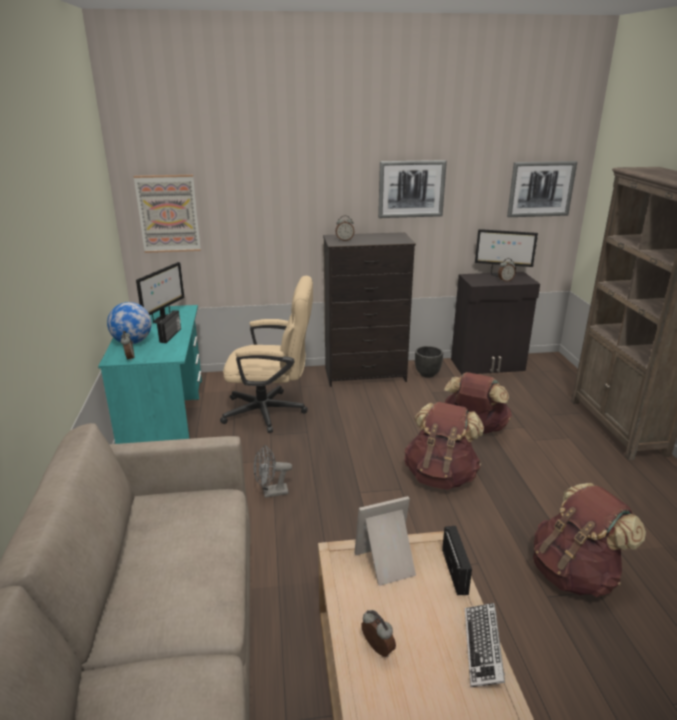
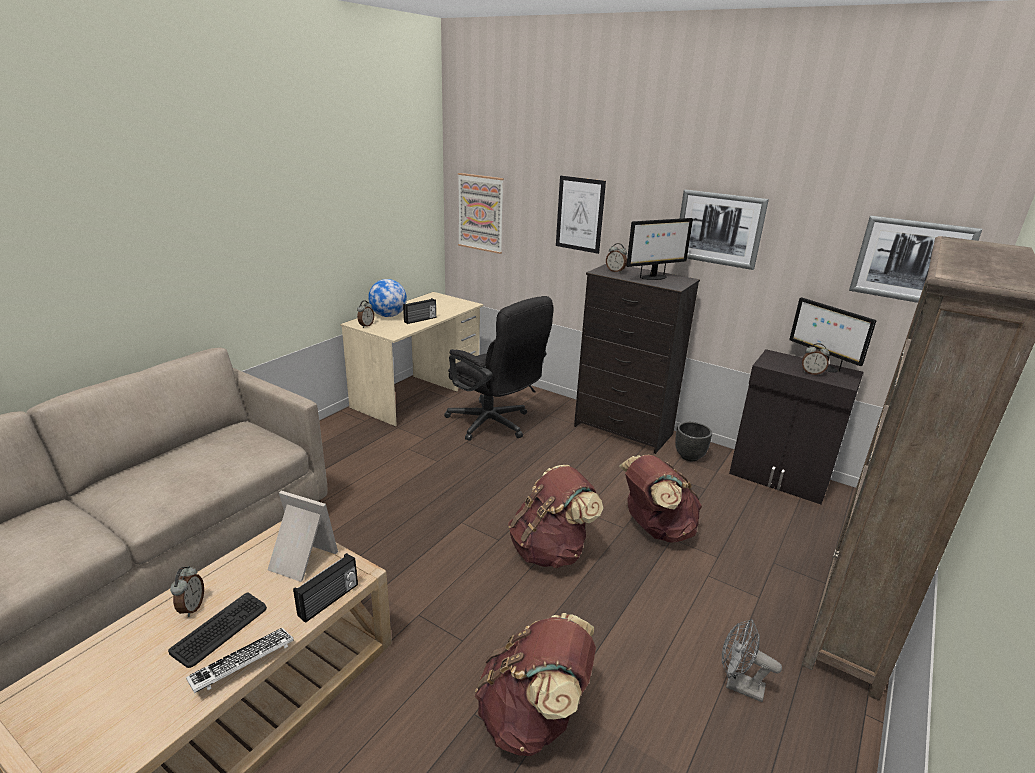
camera: 40 degrees right, 0 degrees up
(164, 319) = (439, 307): monitor -> monitor (653, 277)
(164, 415) = (418, 393): turquoise desk -> beige desk
(271, 493) = (399, 484): grey fan -> grey fan (738, 685)
(272, 412) = (494, 425): beige office chair -> black office chair
(284, 197) = (580, 214): none -> picture
(426, 644) = (220, 630): none -> keyboard

